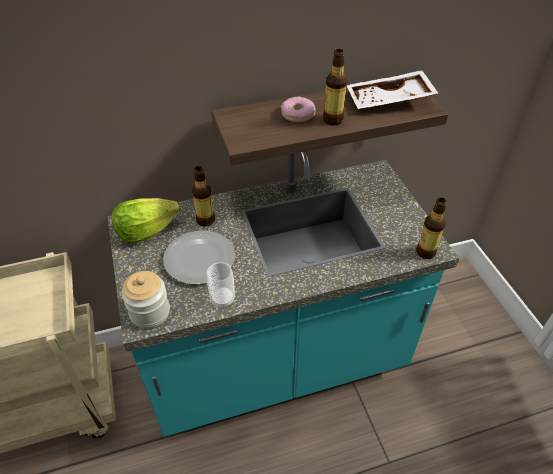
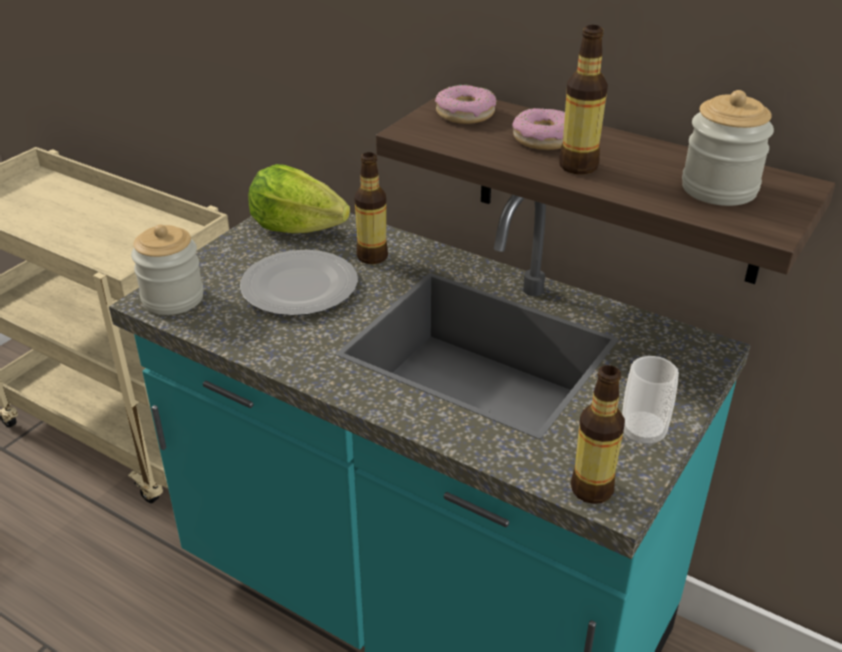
camera: 50 degrees right, 10 degrees down
(222, 299) = (252, 339): cup -> cup (643, 433)
(245, 120) = (465, 114): none -> donut
(389, 101) = (719, 189): white tray -> jar

